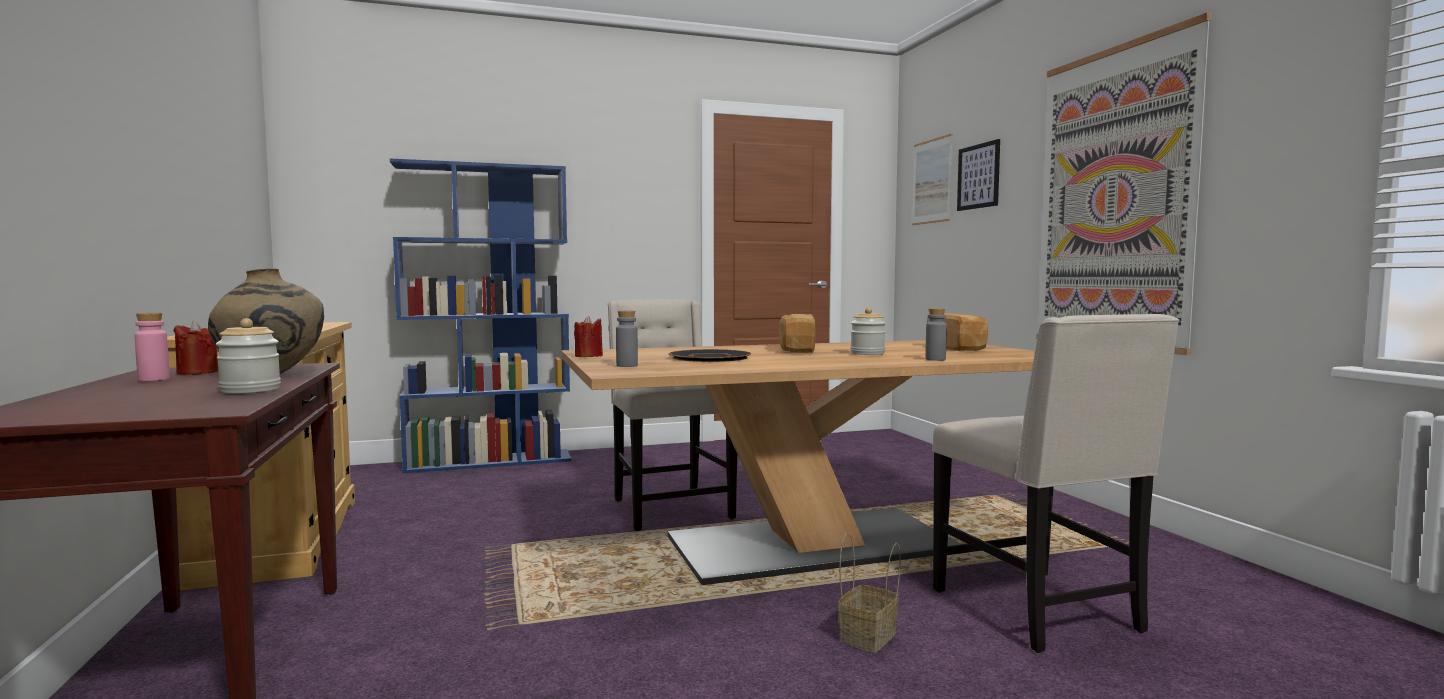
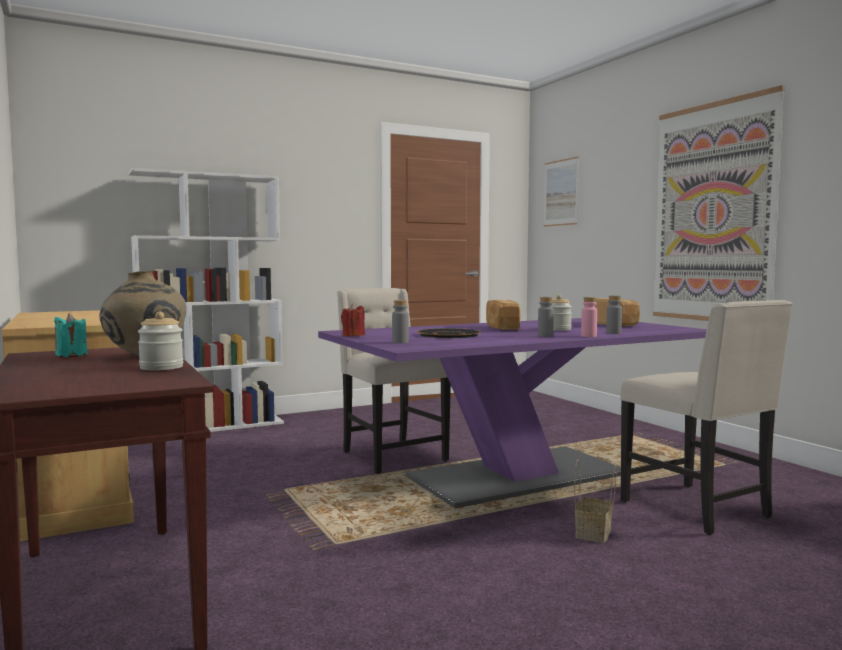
camera: 10 degrees left, 0 degrees up
(154, 379) = (51, 361): pink bottle -> pink bottle (588, 336)
(197, 372) = (71, 355): red candle -> turquoise candle
(490, 461) = (213, 426): blue bookcase -> white bookcase
(811, 546) = (517, 476): beige dining table -> purple dining table
(834, 361) = (545, 335): none -> grey bottle
(978, 176) = (602, 191): picture -> none

